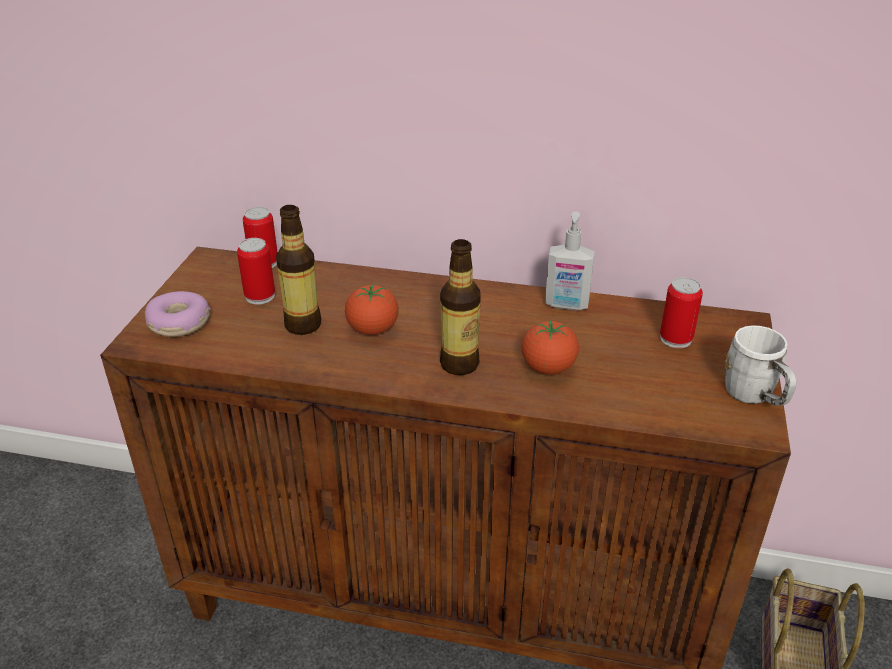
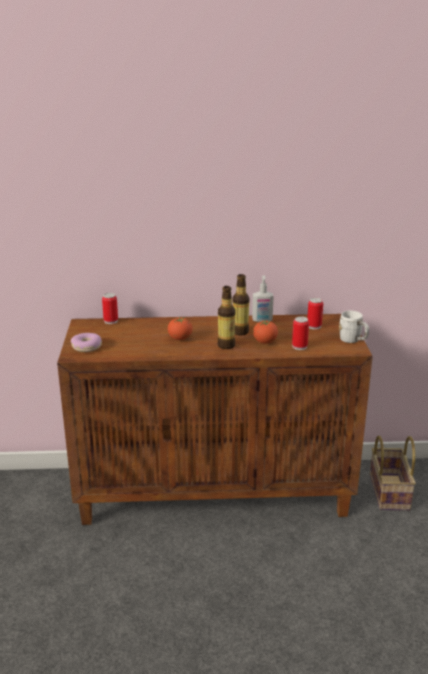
camera: 15 degrees left, 10 degrees down
(260, 296) = (118, 333): can -> can (299, 346)
(303, 325) = (146, 341): bottle -> bottle (240, 332)

